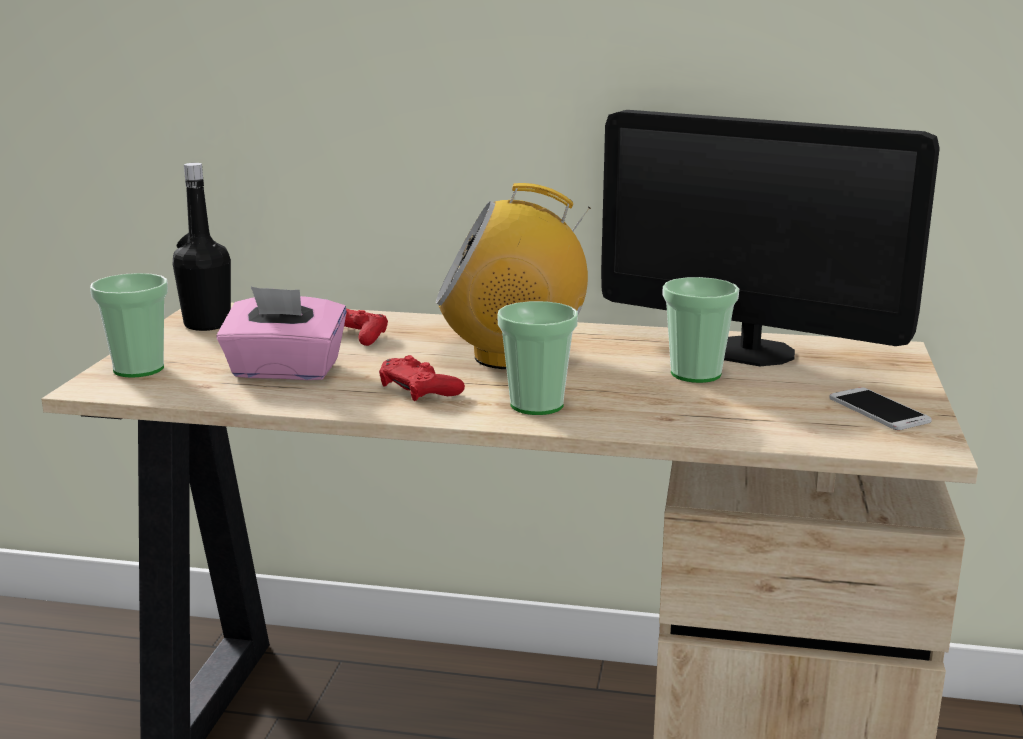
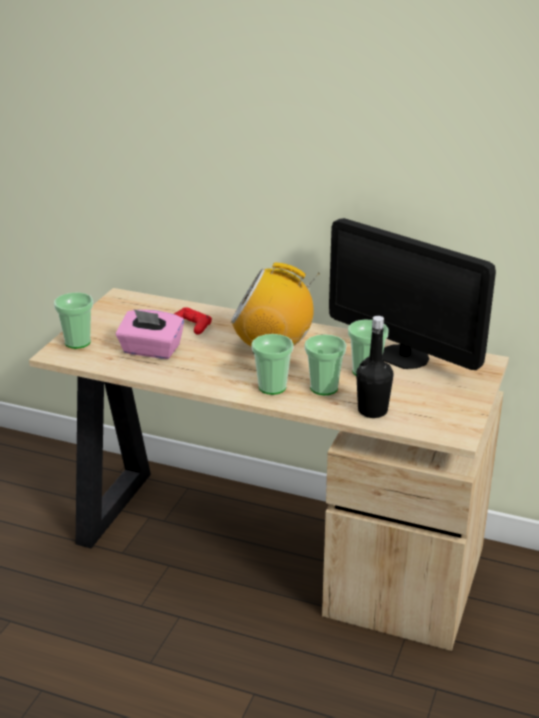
camera: 10 degrees right, 10 degrees up
(207, 324) = (117, 309): black bottle -> black bottle (372, 411)
(419, 389) = (216, 370): red game controller -> none
(634, 399) = (324, 388): none -> cup
(878, 410) = (449, 407): phone -> none

